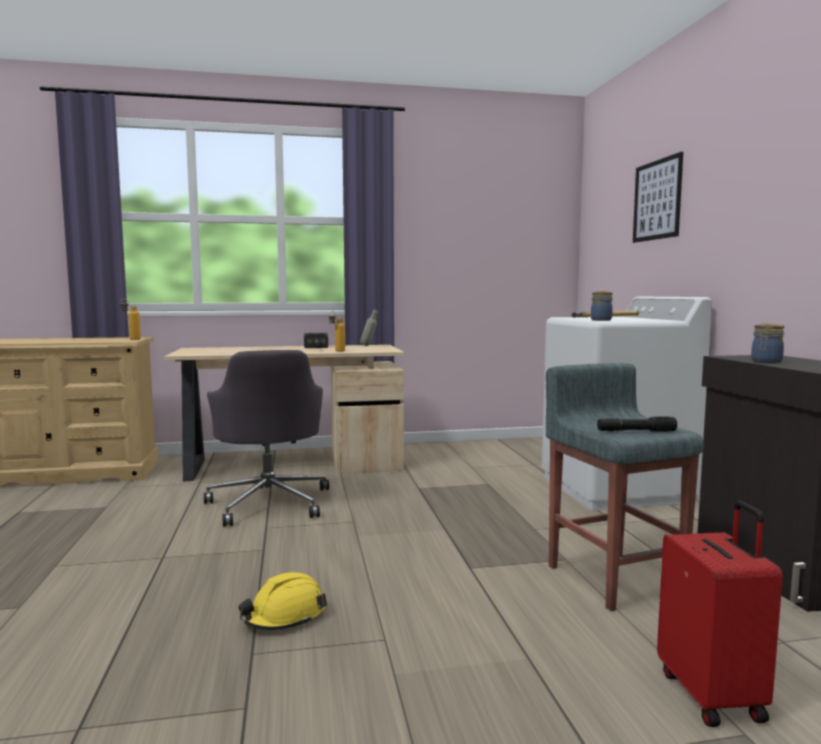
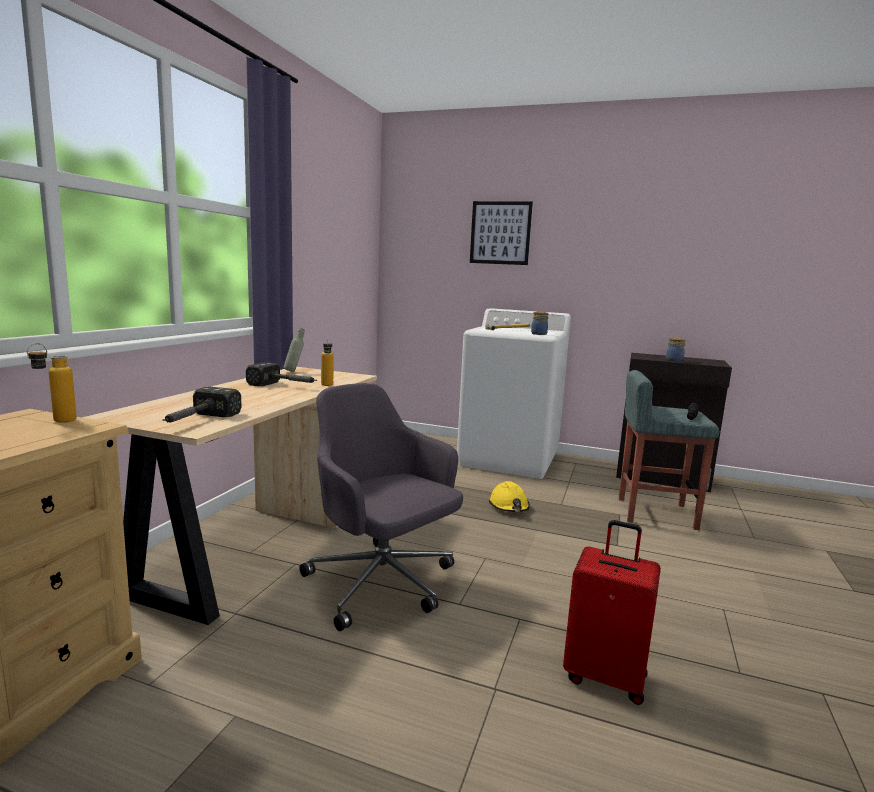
camera: 60 degrees left, 5 degrees up
(198, 353) = (197, 421): none -> hammer
(270, 502) = (382, 584): grey office chair -> grey office chair turned 150 degrees counterclockwise
(284, 616) = (676, 641): yellow hard hat -> yellow hard hat (509, 506)
(713, 695) = (792, 543): red suitcase -> red suitcase (605, 676)

